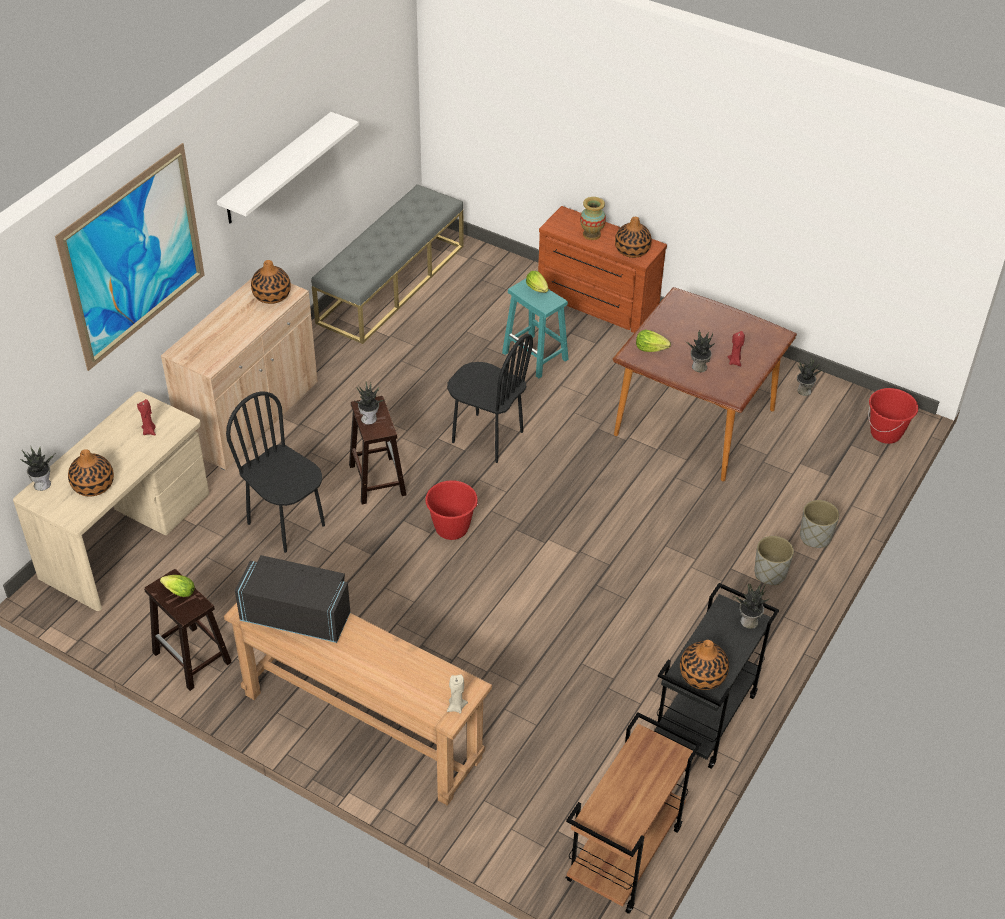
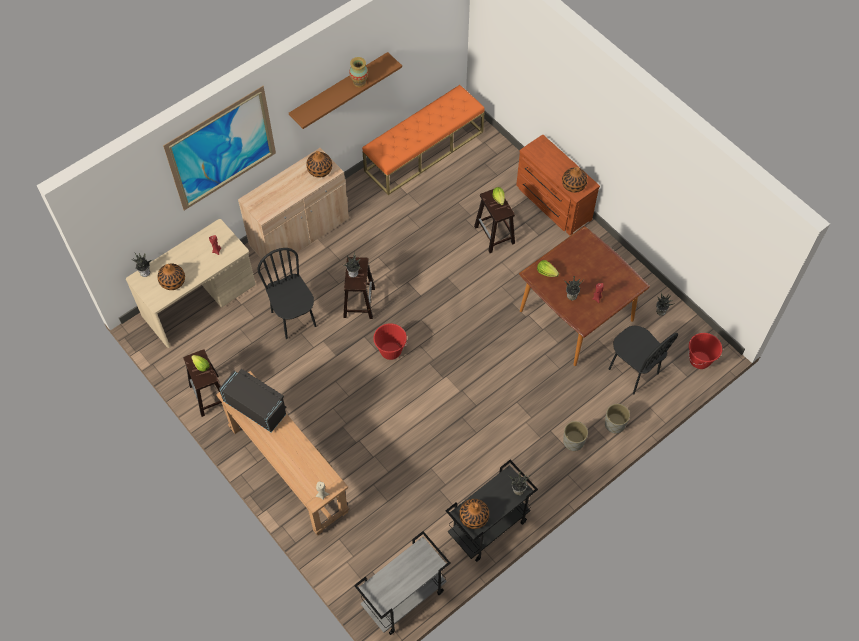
camera: 20 degrees right, 15 degrees up
(277, 168) = (339, 89): white shelf -> brown shelf
(391, 283) = (424, 151): grey bench -> orange bench
(487, 437) = (438, 289): black chair -> black chair (633, 371)
(536, 356) = (495, 235): turquoise stool -> brown stool
(591, 234) = (552, 164): vase -> vase (359, 82)
(625, 855) = (403, 599): brown cart -> grey cart

